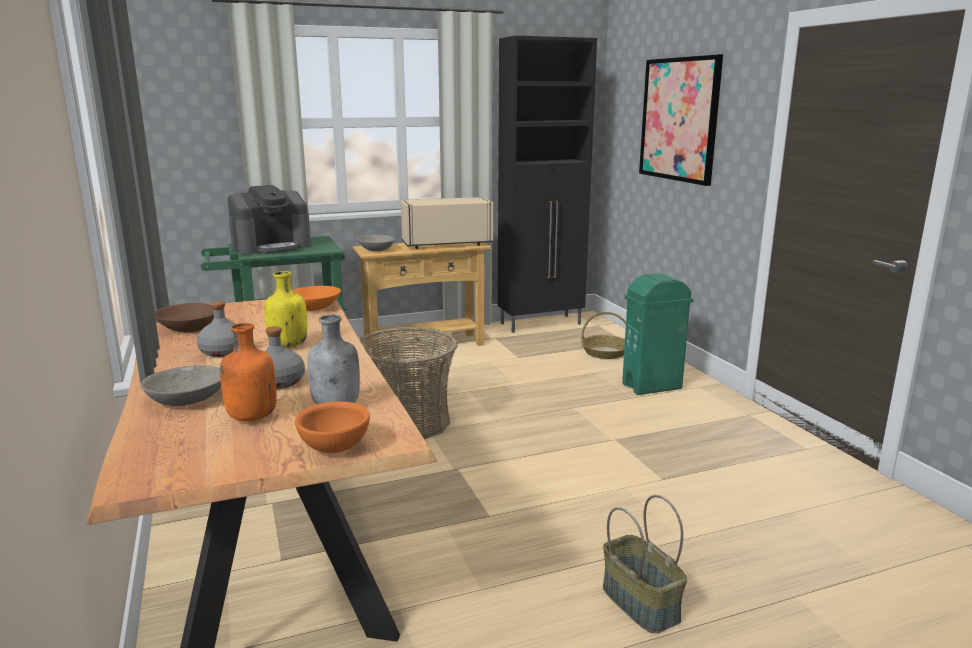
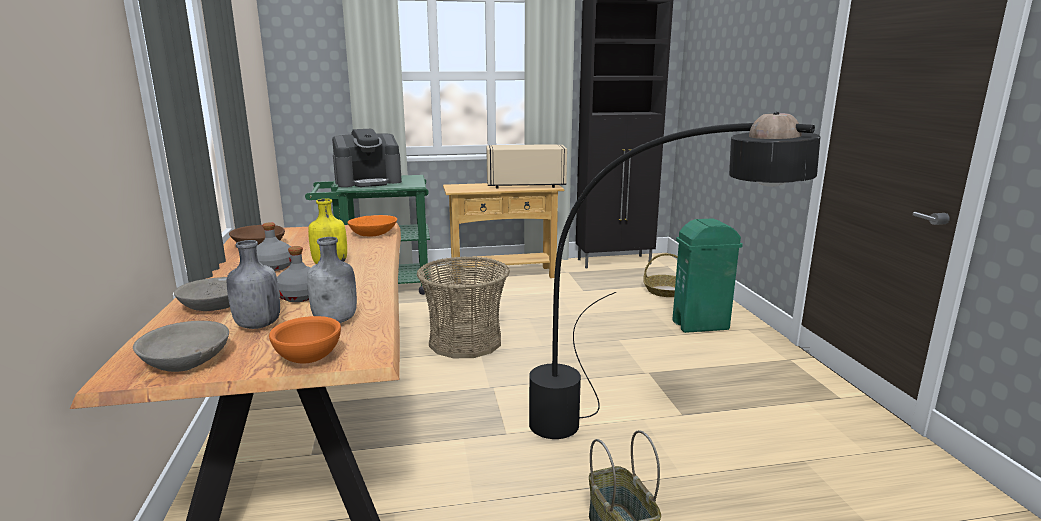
camera: 10 degrees right, 0 degrees up
(251, 417) = (257, 325): orange bottle -> grey bottle
(376, 249) = (461, 188): grey bowl -> grey bowl (186, 360)
(608, 509) = (620, 438): none -> black floor lamp
(679, 119) = (744, 73): picture -> none

